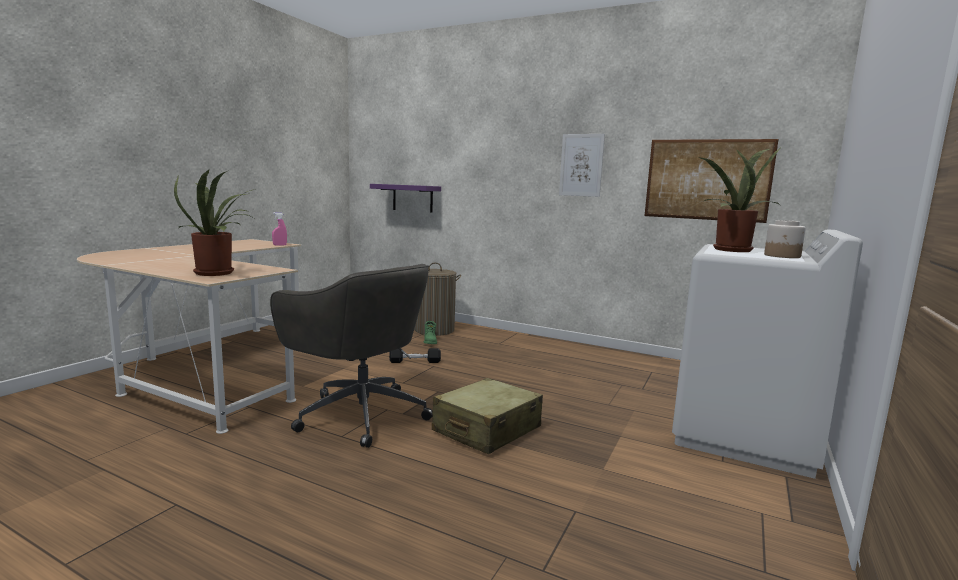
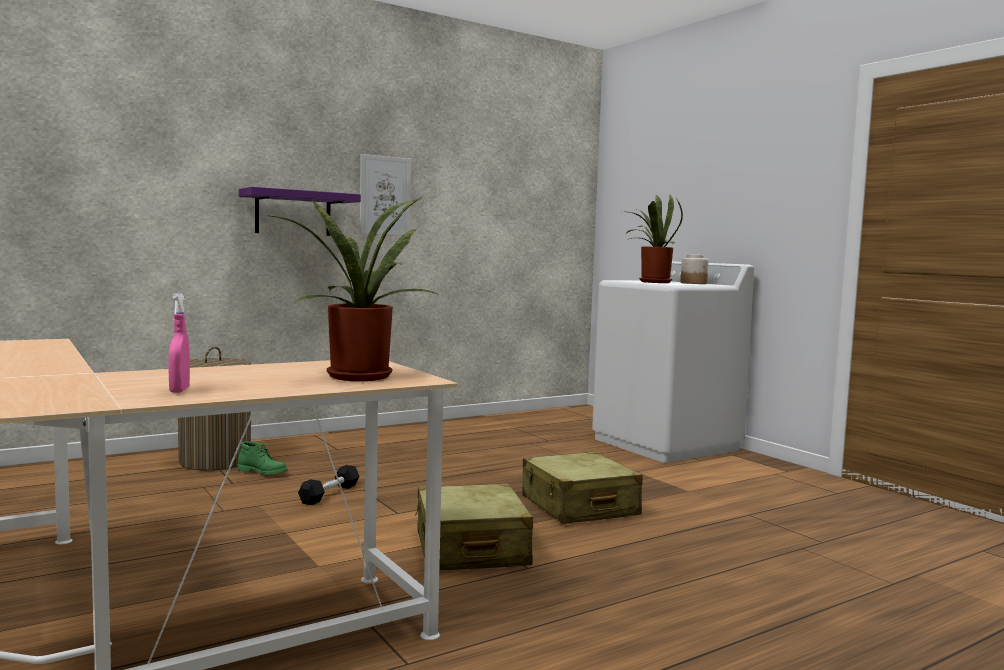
camera: 60 degrees left, 5 degrees down
(279, 245) = (55, 343): pink spray bottle -> pink spray bottle (179, 390)
(360, 413) = (470, 549): grey office chair -> beige suitcase
(412, 198) = (95, 240): purple shelf -> purple shelf (293, 213)
(707, 180) = (510, 217): picture -> none

